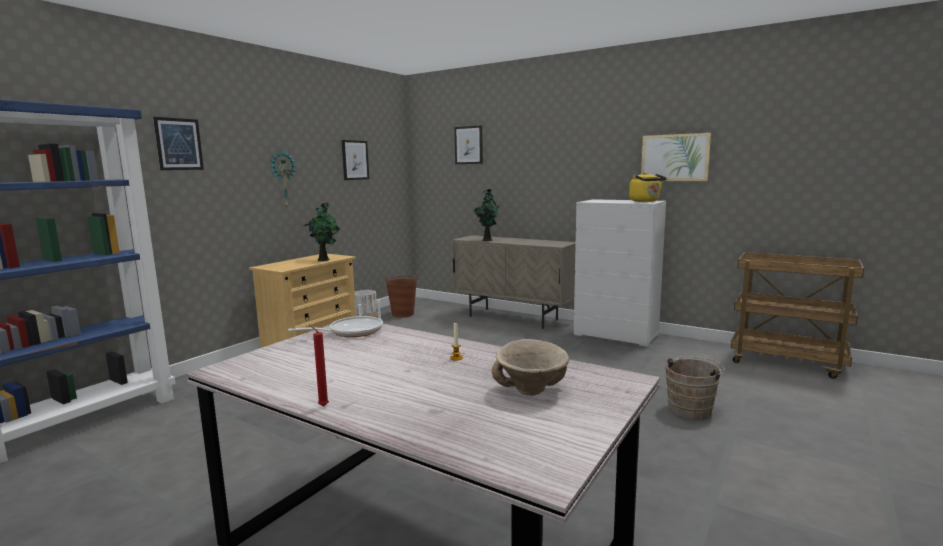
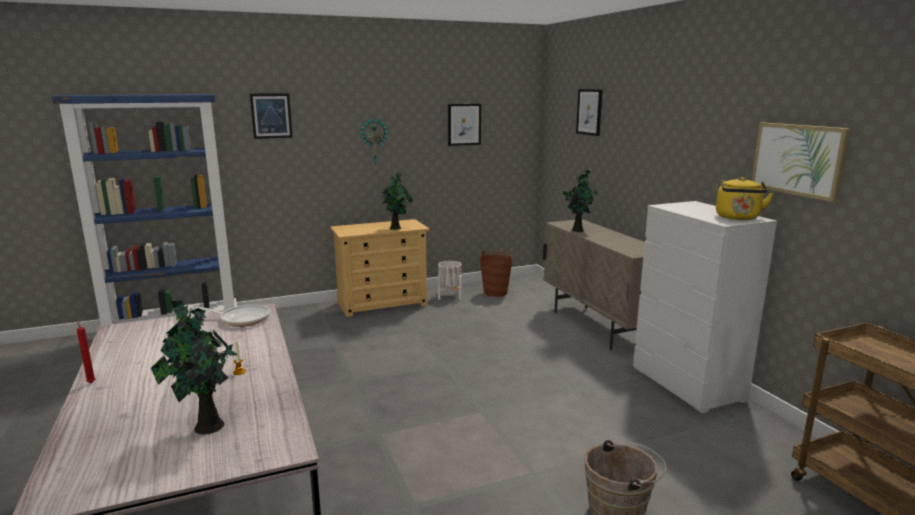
camera: 35 degrees right, 5 degrees up
(532, 391) = (206, 426): beige bowl -> potted plant

